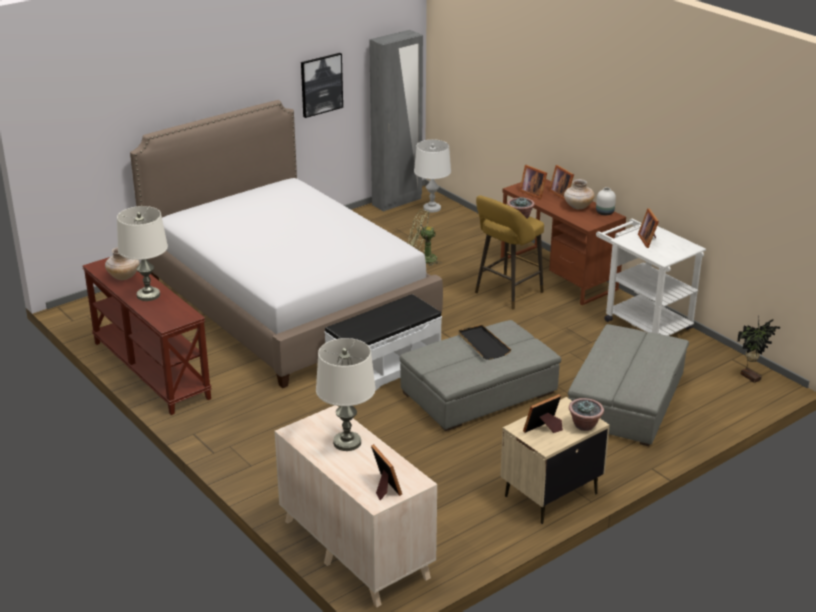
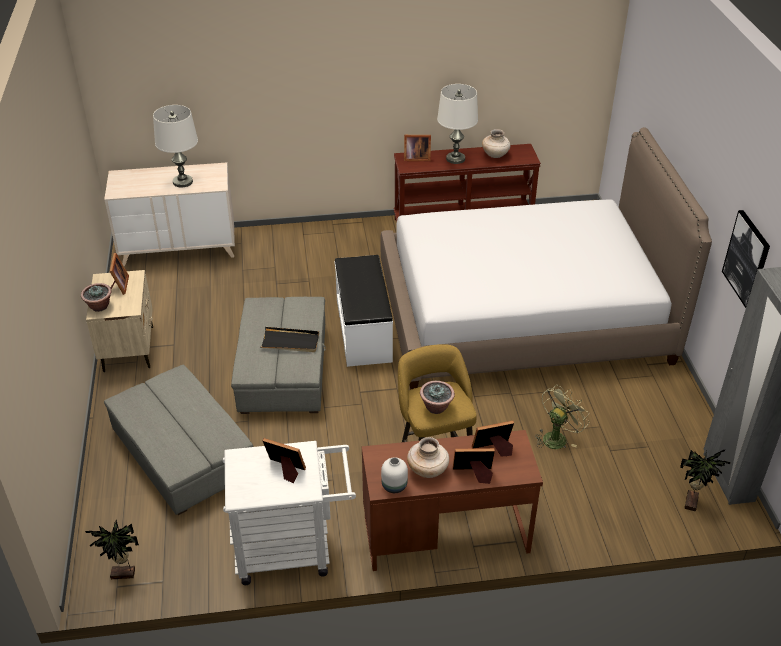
camera: 120 degrees right, 10 degrees up
(384, 488) = (125, 181): picture frame -> picture frame (416, 158)
(432, 208) = (692, 502): white table lamp -> potted plant

